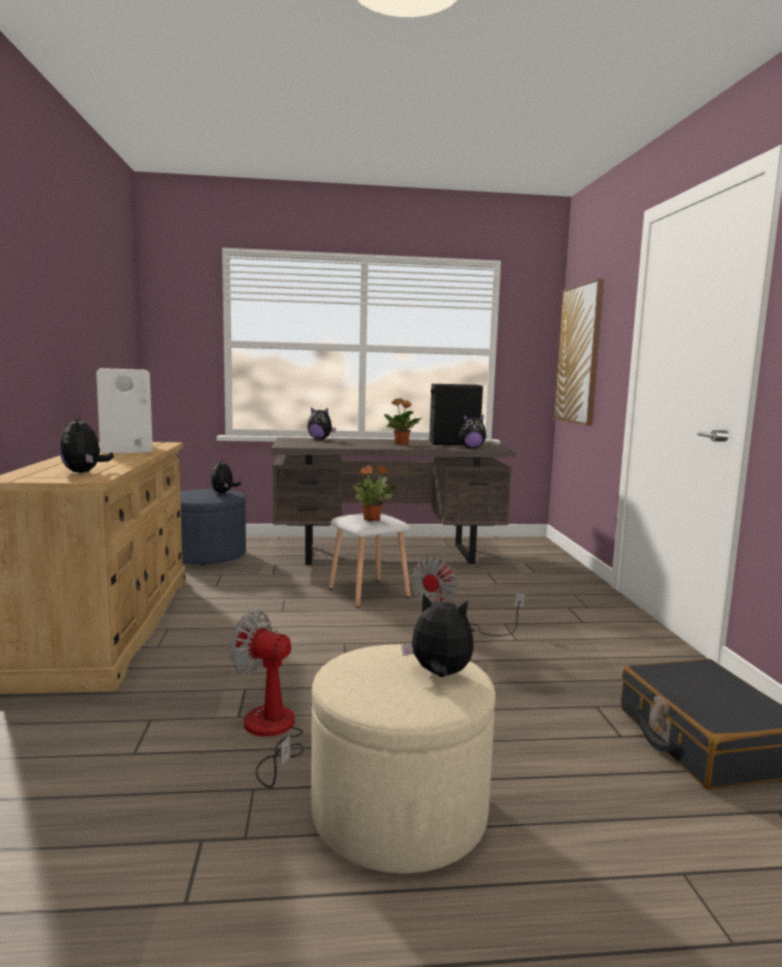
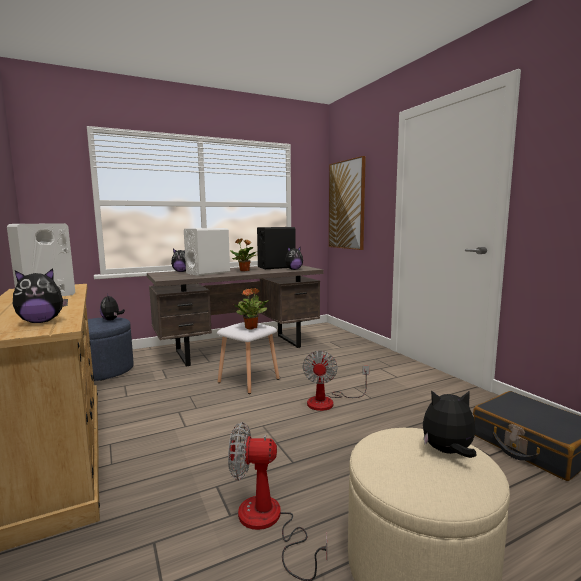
camera: 20 degrees left, 0 degrees up
(84, 472) = (41, 322): plush toy -> plush toy turned 75 degrees counterclockwise
(350, 443) = (208, 273): none -> white speaker

